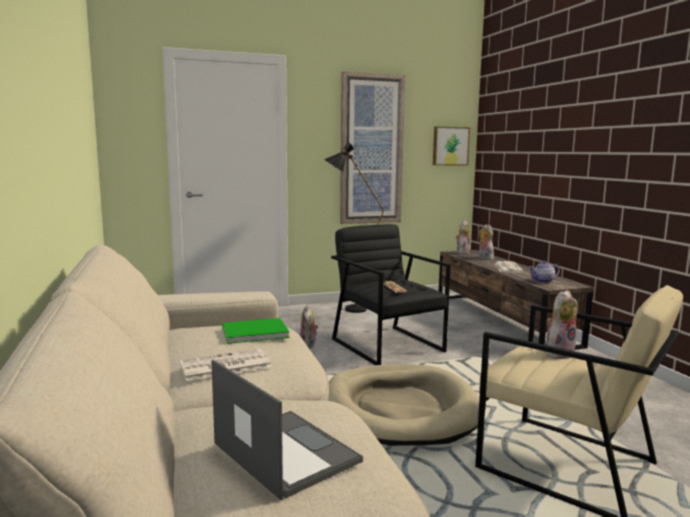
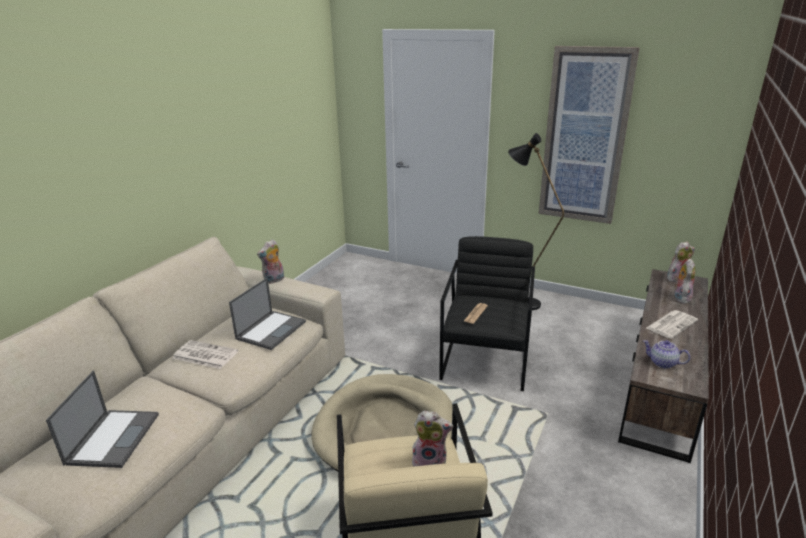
camera: 45 degrees right, 15 degrees up
(253, 332) = (271, 329): green book -> laptop
(308, 346) = (425, 332): plush toy -> plush toy (274, 280)
(450, 146) = (700, 140): picture -> none

